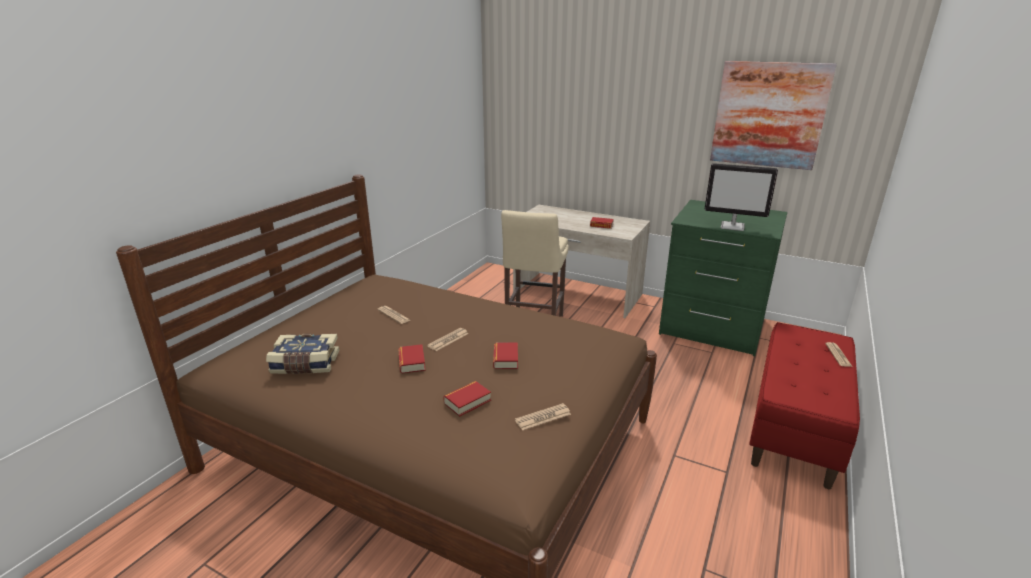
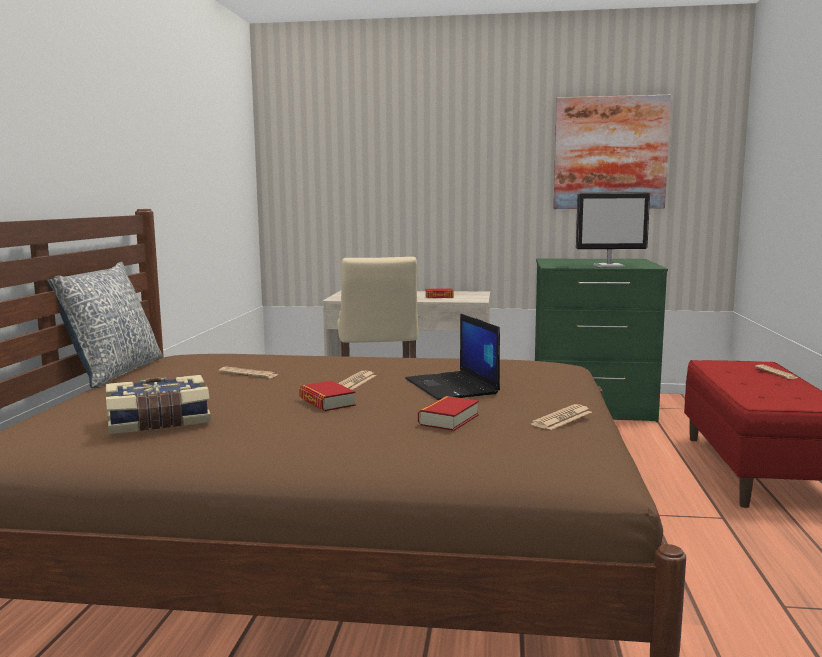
camera: 20 degrees left, 15 degrees down
(326, 294) = (114, 373): none -> pillow
(505, 359) = (453, 387): book -> laptop

